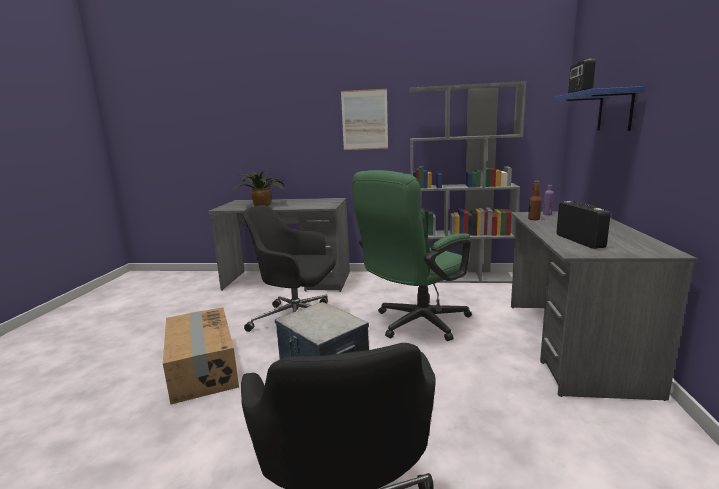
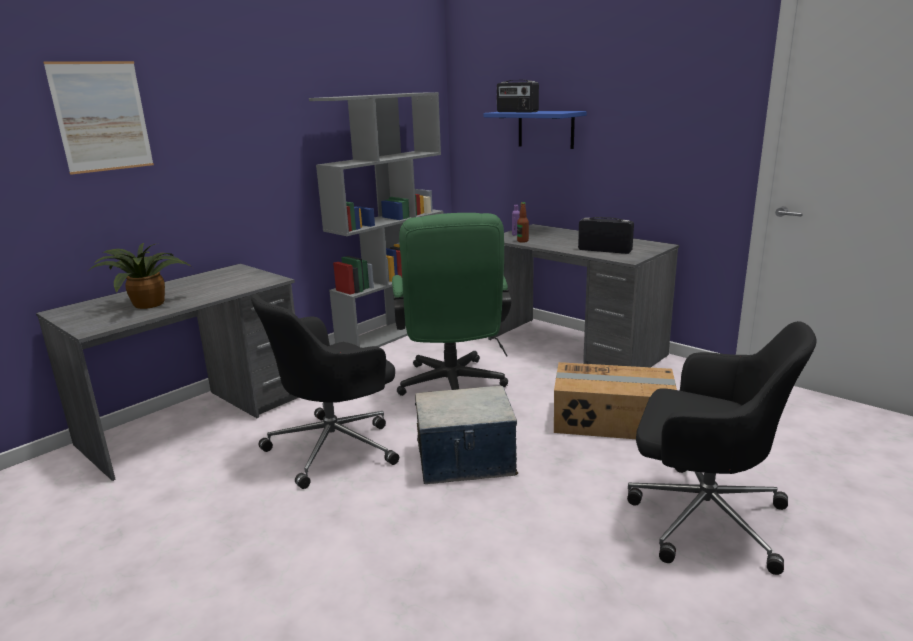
camera: 55 degrees left, 5 degrees up
(202, 368) = (356, 545): cardboard box -> cardboard box (612, 421)
(364, 120) = (251, 141): picture -> picture (101, 117)

